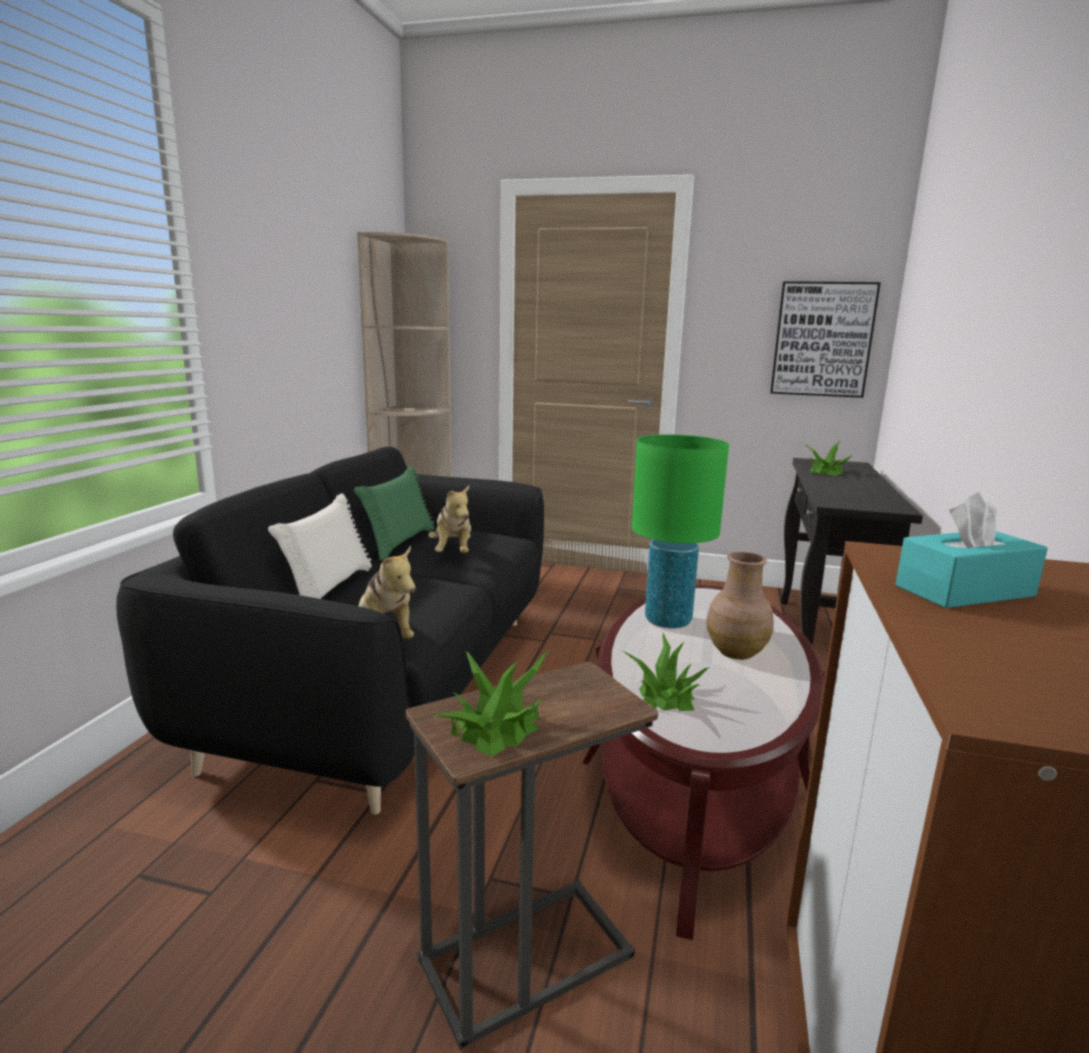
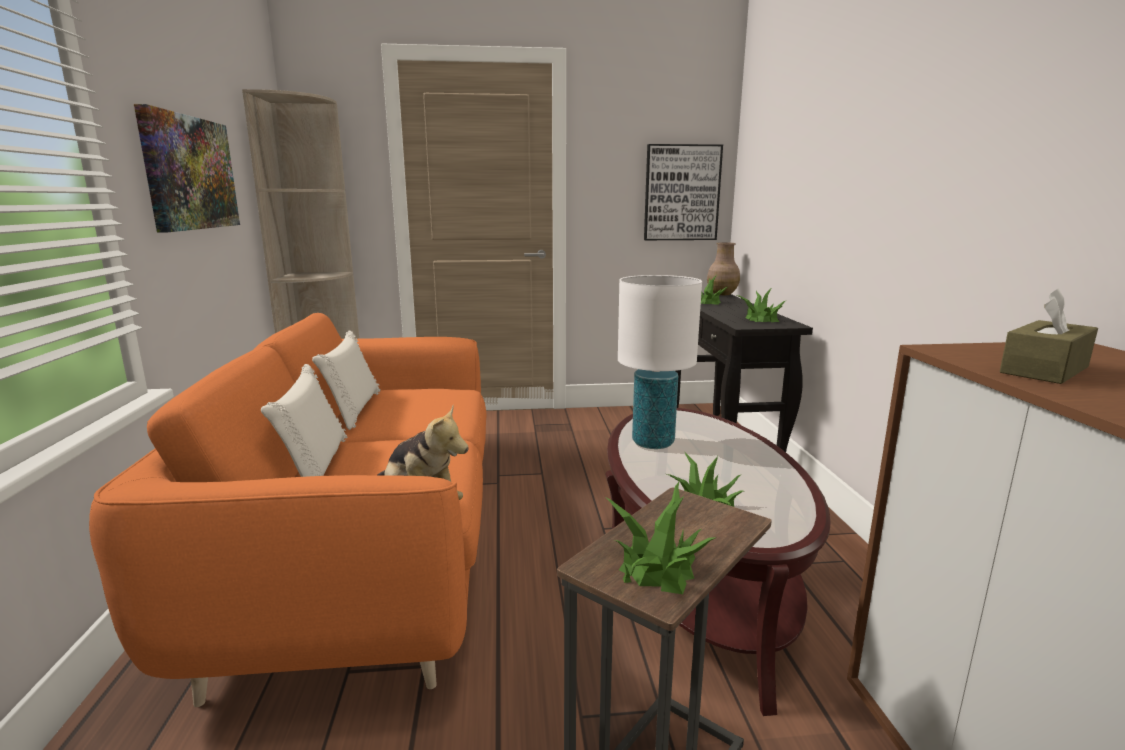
camera: 20 degrees left, 0 degrees up
(287, 312) = (189, 173): none -> picture
(387, 682) = (367, 553): black sofa -> orange sofa
(399, 543) = (353, 410): green pillow -> white pillow
(453, 552) = (419, 410): plush toy -> none
(668, 621) = (653, 443): green table lamp -> white table lamp
(735, 651) = (726, 459): brown vase -> brown vase (721, 294)
(868, 498) = (761, 318): none -> potted plant
(964, 591) = (1044, 370): turquoise tissue box -> brown tissue box

